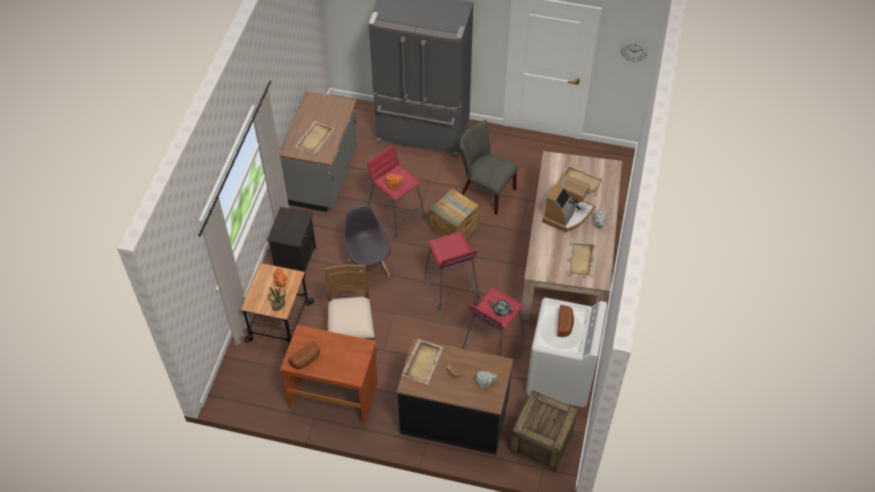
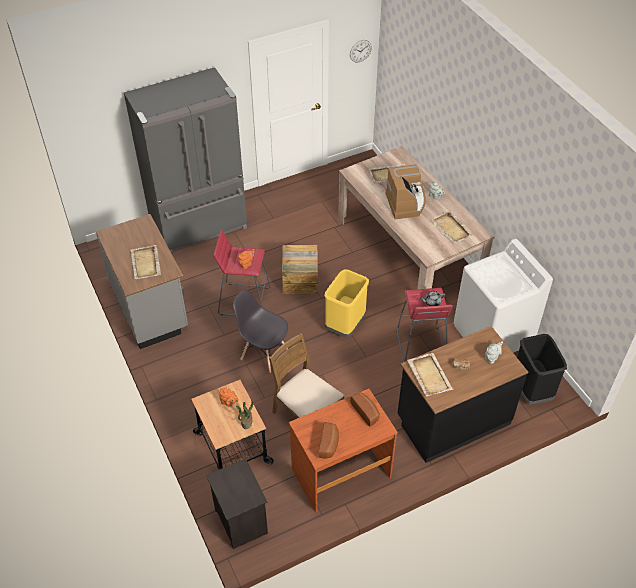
camera: 40 degrees left, 5 degrees down
(295, 259) = (192, 388): black nightstand -> black nightstand (239, 521)
(451, 287) = (345, 325): red stool -> yellow trash can
(484, 191) = (295, 240): grey chair -> none
(541, 442) = (531, 390): crate -> black trash can
(565, 325) = (501, 275): bread -> bread (366, 412)

